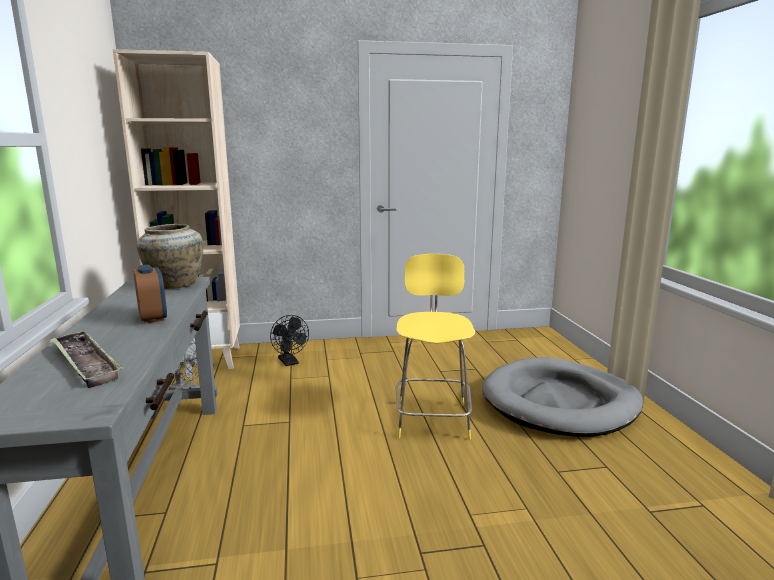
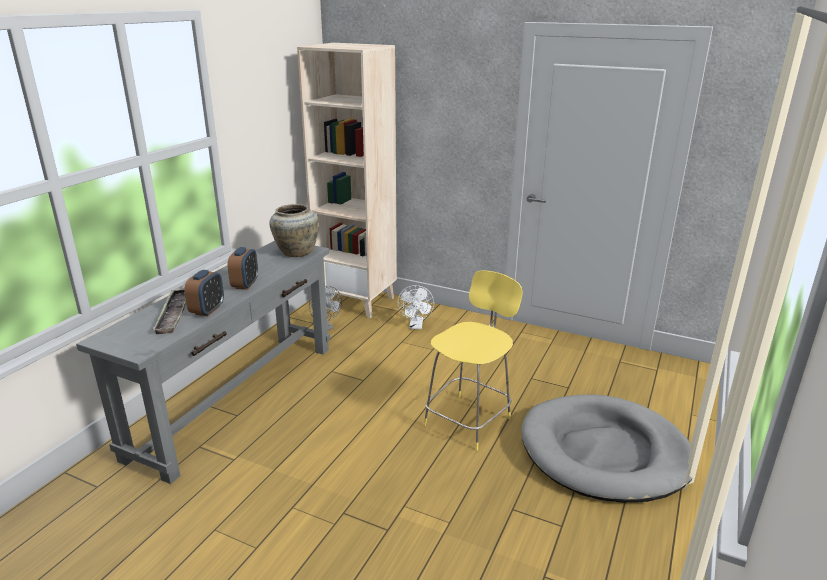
camera: 35 degrees right, 10 degrees up
(137, 348) = (207, 310): none -> alarm clock
(290, 362) = (416, 326): black fan -> white fan

